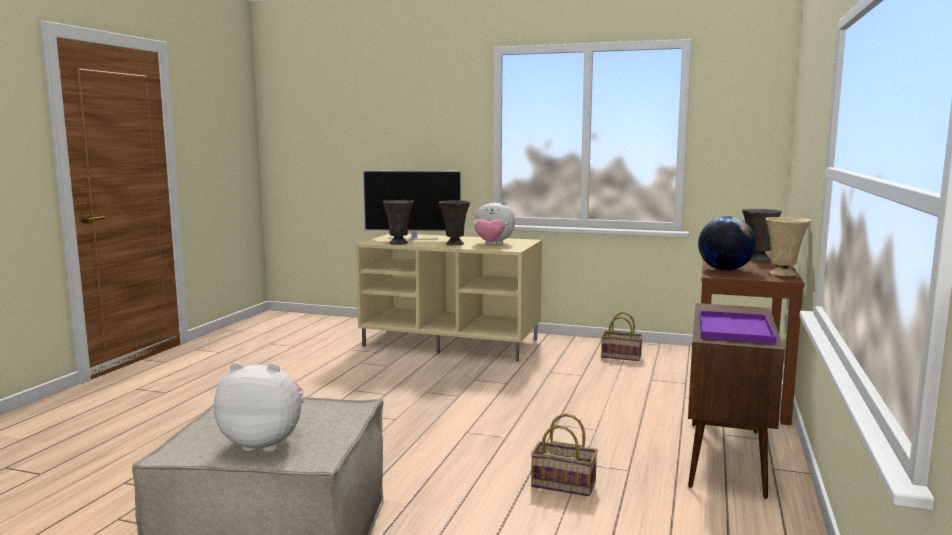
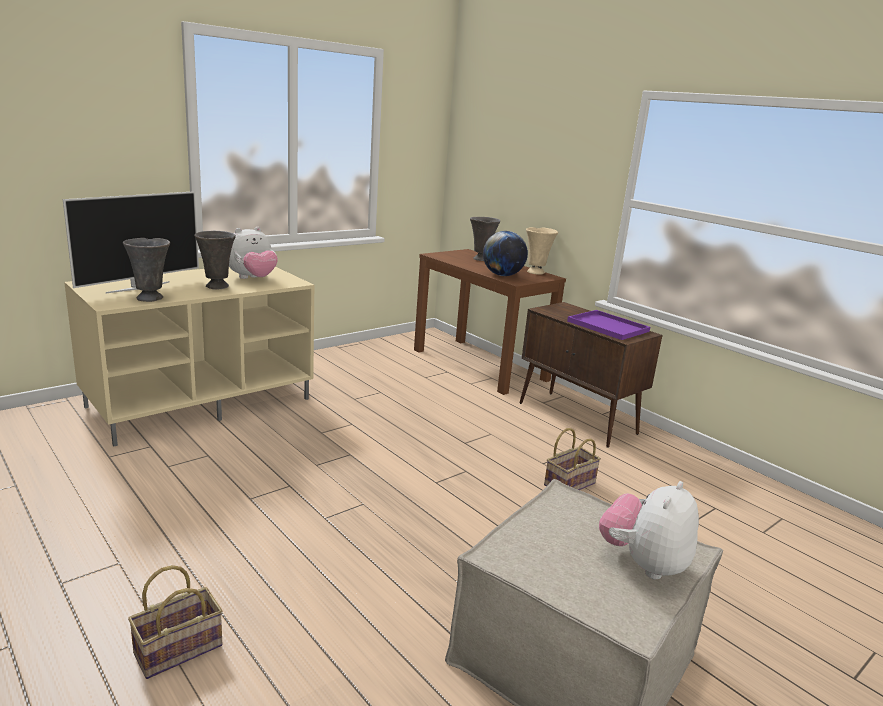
camera: 60 degrees left, 10 degrees up
(622, 356) = (364, 363): basket -> basket (180, 647)

